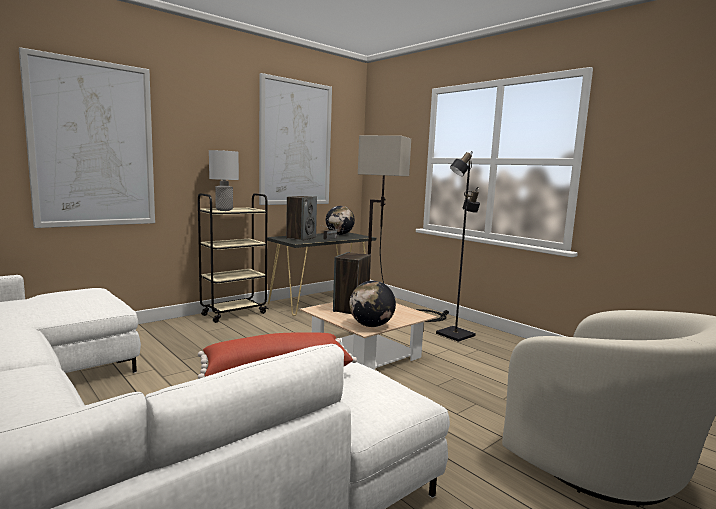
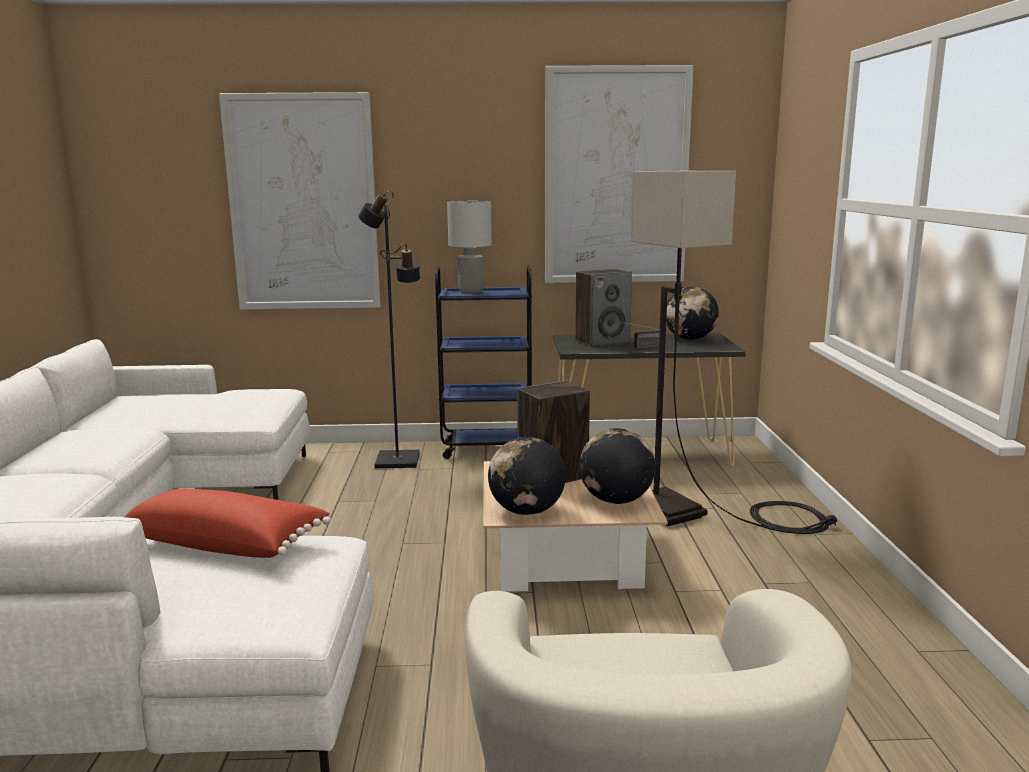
camera: 40 degrees right, 5 degrees up
(234, 314) = (488, 450): beige cart -> blue cart
(399, 313) = (616, 500): none -> globe
(455, 334) = (784, 567): black floor lamp -> black floor lamp (397, 461)

